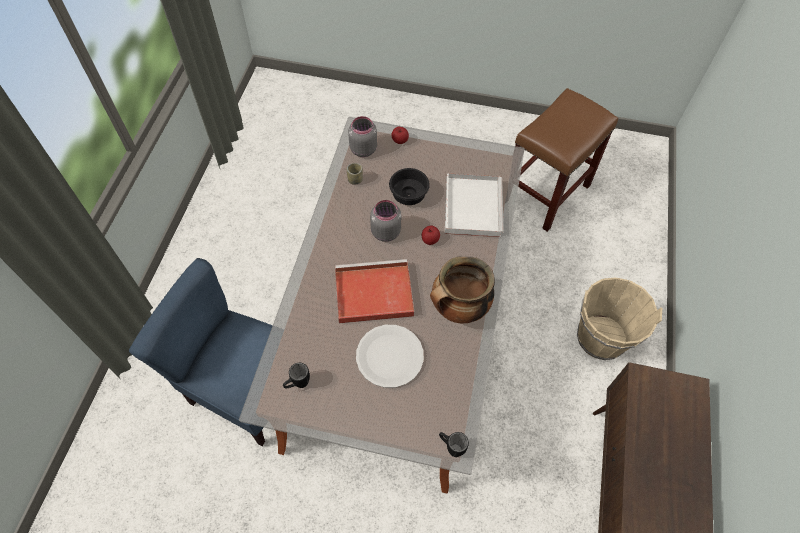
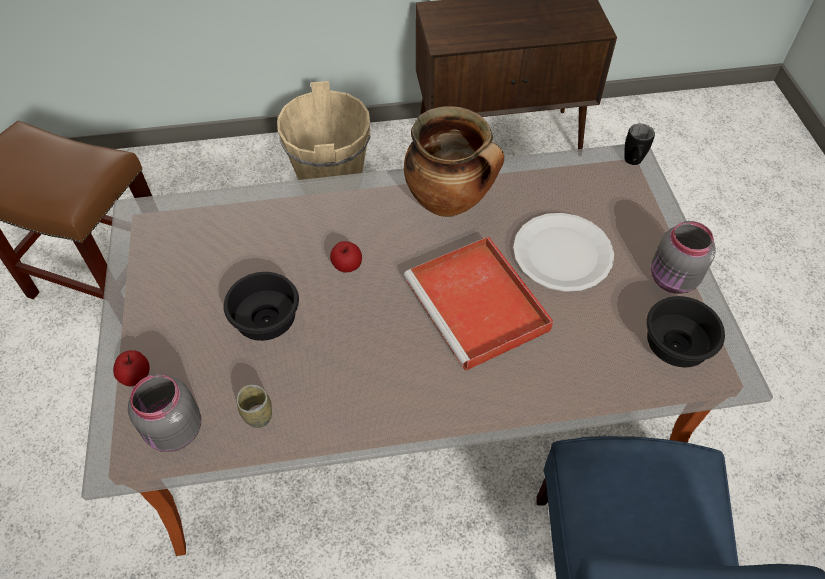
camera: 110 degrees left, 5 degrees down
(297, 384) = (673, 344): black mug -> black bowl
(385, 232) = (357, 329): grey jar -> grey jar (672, 280)
(472, 206) = (259, 233): white tray -> none

